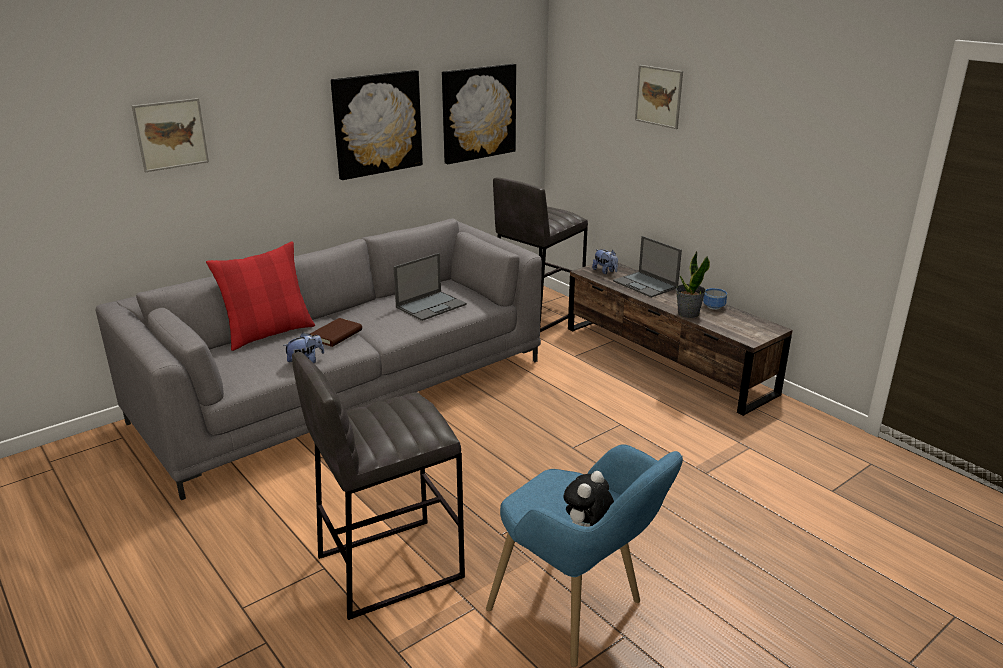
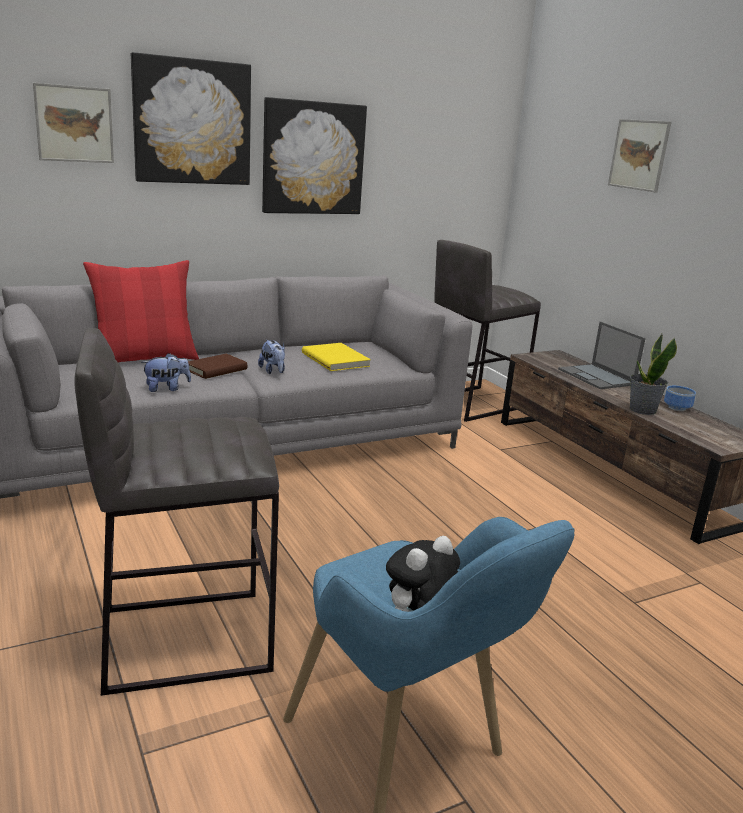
camera: 10 degrees right, 5 degrees down
(431, 306) = (336, 359): laptop -> yellow book
(478, 113) = (432, 169): picture -> picture (192, 122)
(605, 271) = (552, 359): plush toy -> plush toy (273, 371)

